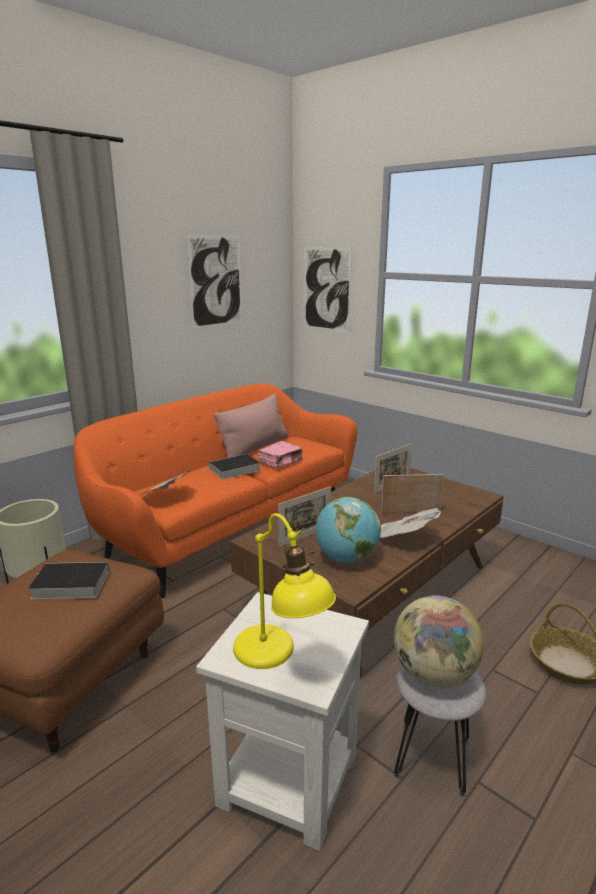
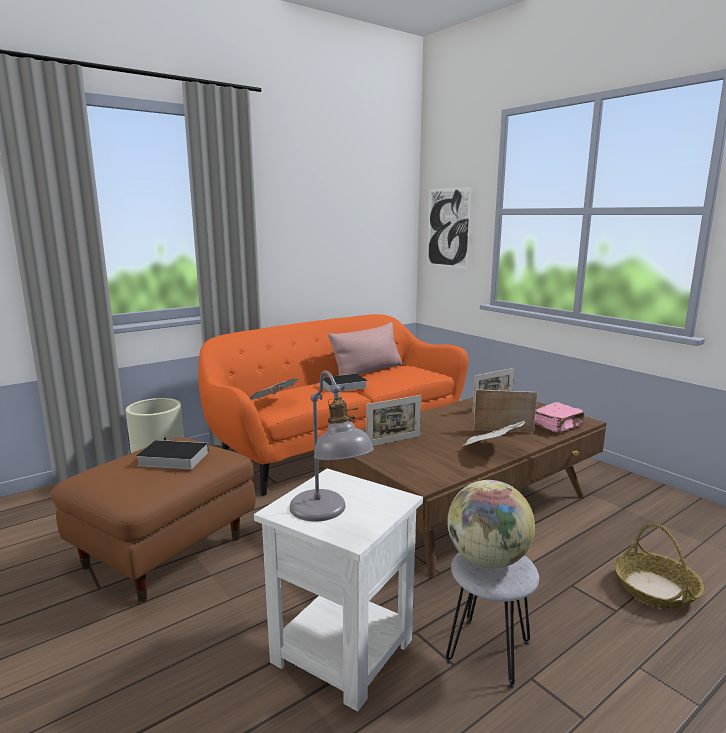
camera: 10 degrees right, 5 degrees down
(215, 281) = (342, 217): picture -> none
(281, 461) = (388, 382): pink book -> pink book (557, 426)
(281, 661) = (330, 517): yellow table lamp -> grey table lamp
(346, 559) = (427, 461): globe -> none

